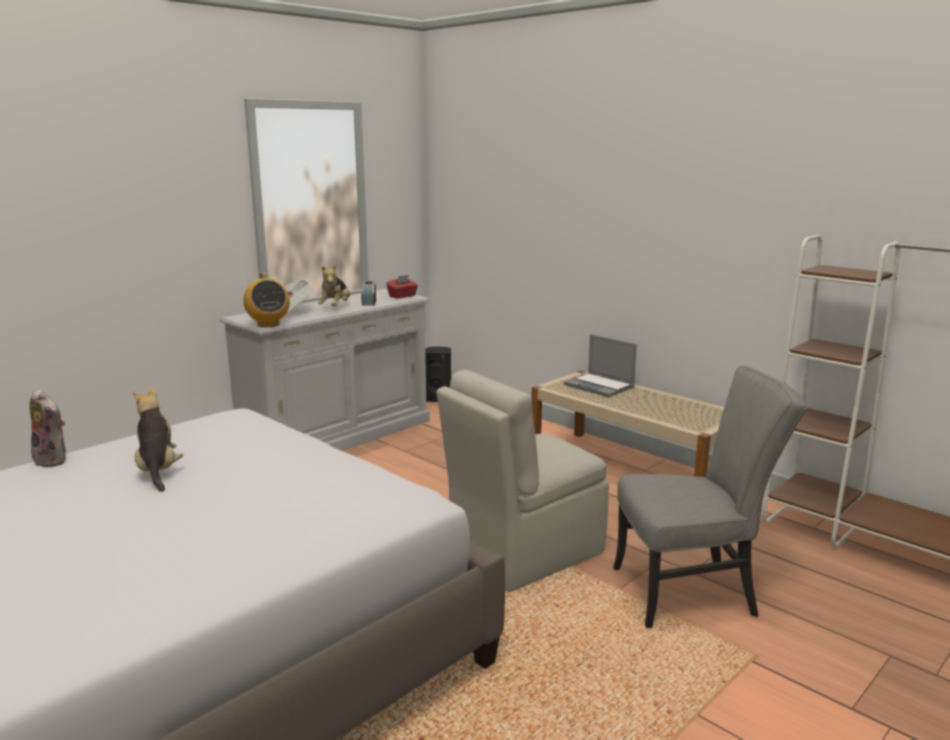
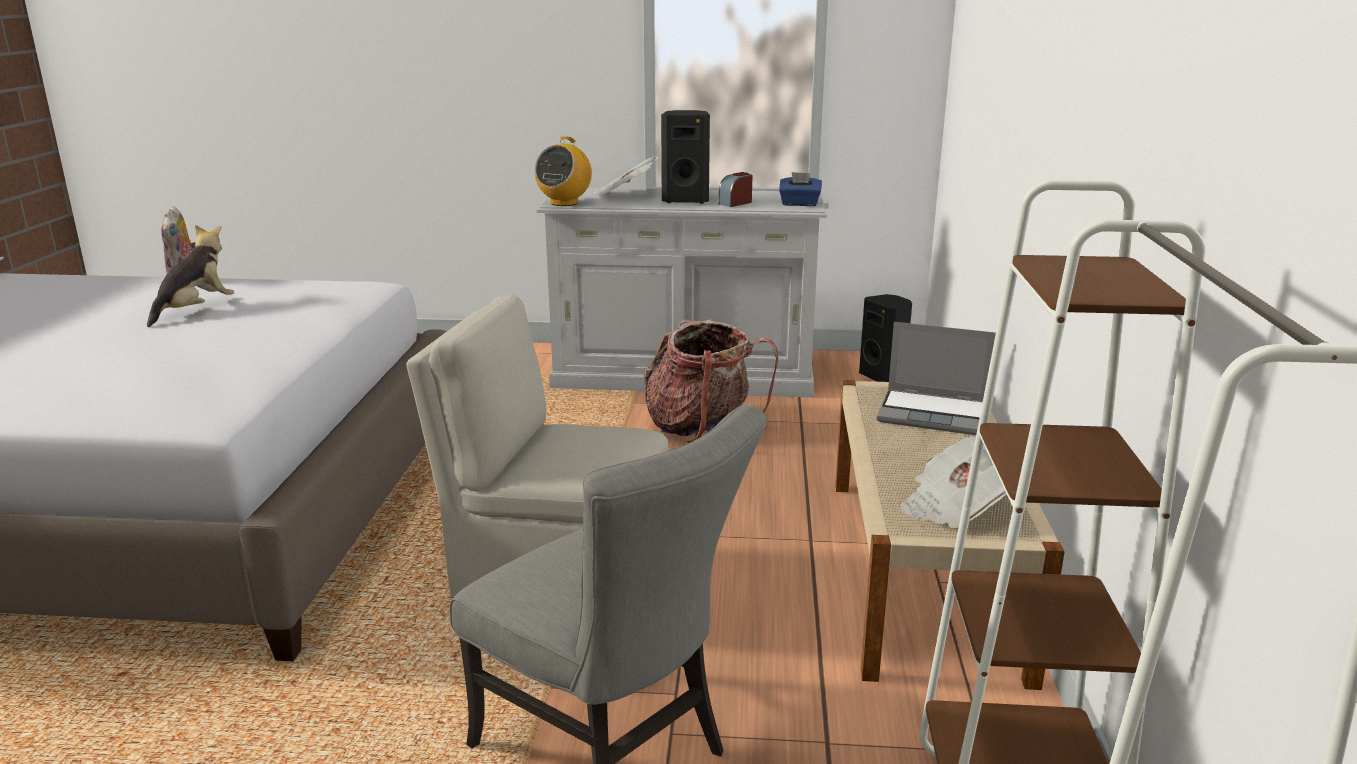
camera: 50 degrees right, 5 degrees up
(336, 307) = (686, 200): plush toy -> black speaker
(402, 296) = (799, 204): red tissue box -> blue tissue box
(411, 456) = (702, 427): none -> backpack
(600, 386) = (934, 414): laptop -> laptop turned 75 degrees counterclockwise
(694, 414) = (956, 507): none -> newspaper

